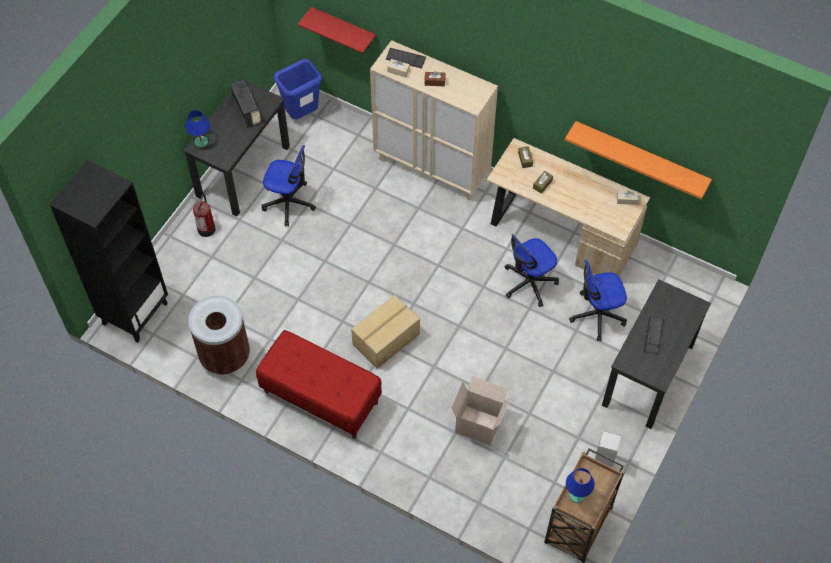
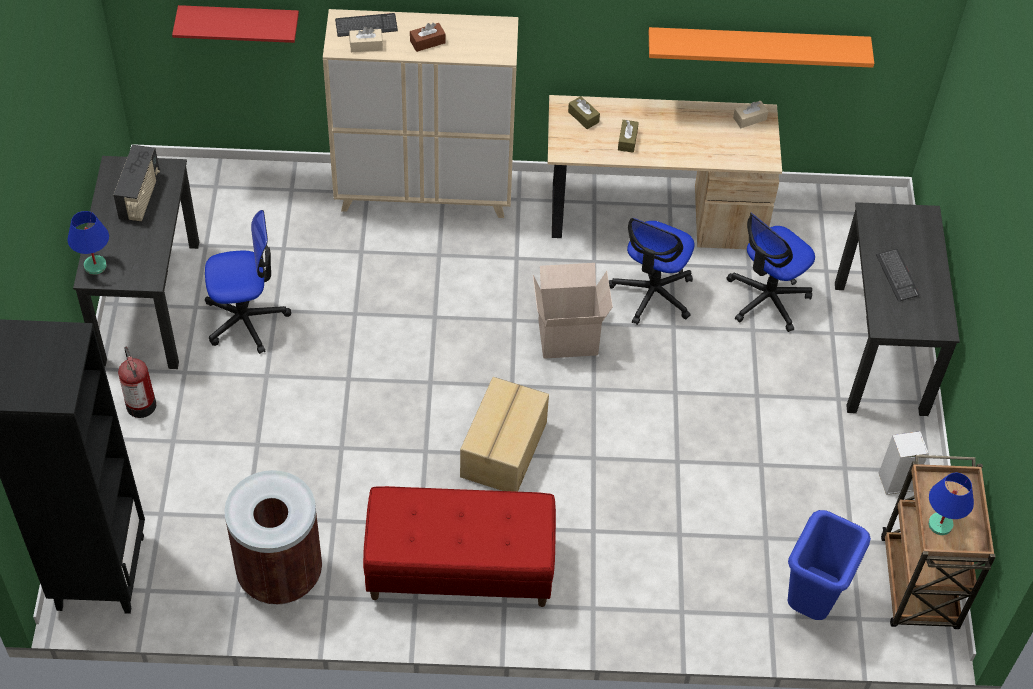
camera: 30 degrees left, 5 degrees down
(247, 111) = (140, 197): radio -> radio turned 60 degrees clockwise
(302, 114) = (192, 191): blue trash can -> blue trash can (811, 603)
(479, 424) = (704, 509): cardboard box -> cardboard box (568, 336)

